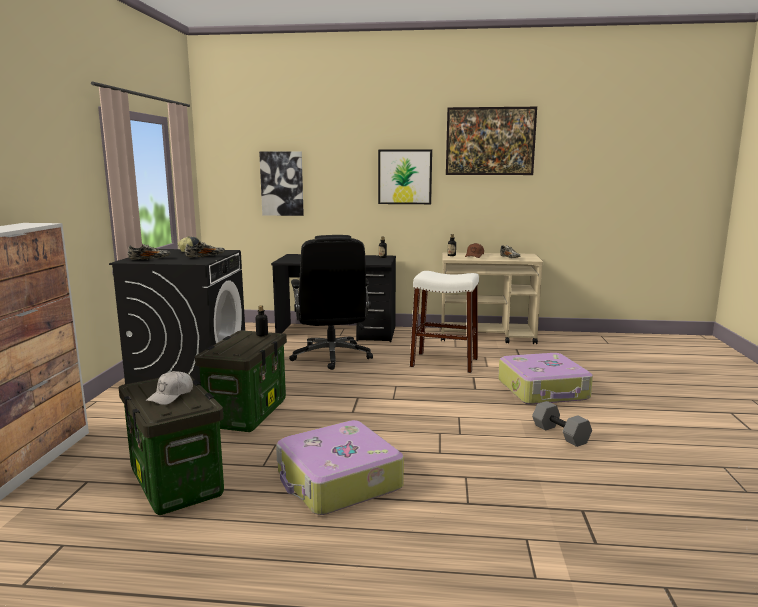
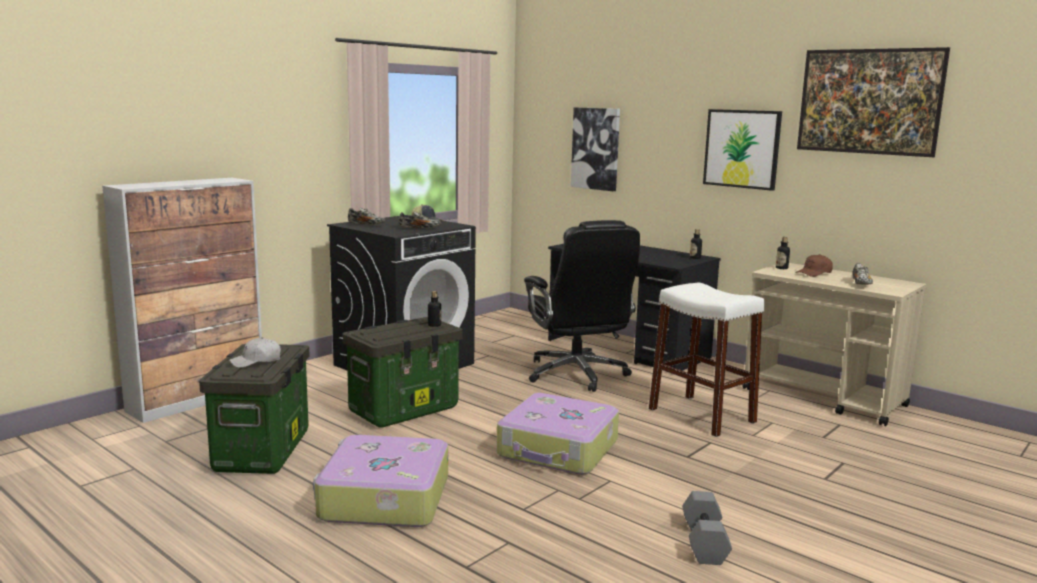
camera: 35 degrees right, 0 degrees up
(331, 356) = (577, 374): black office chair -> black office chair turned 45 degrees counterclockwise
(543, 390) = (781, 486): suitcase -> suitcase (558, 449)

